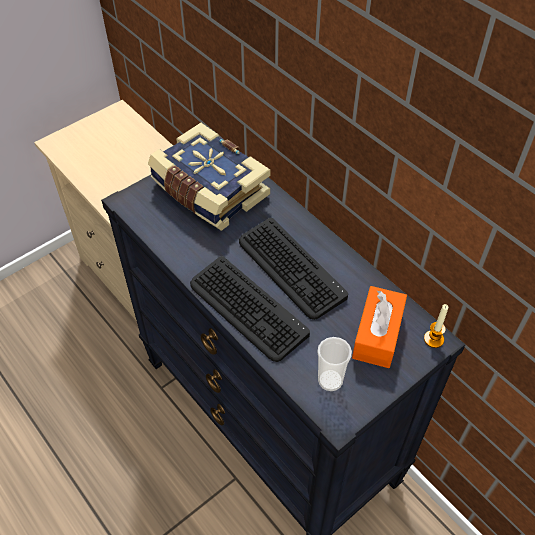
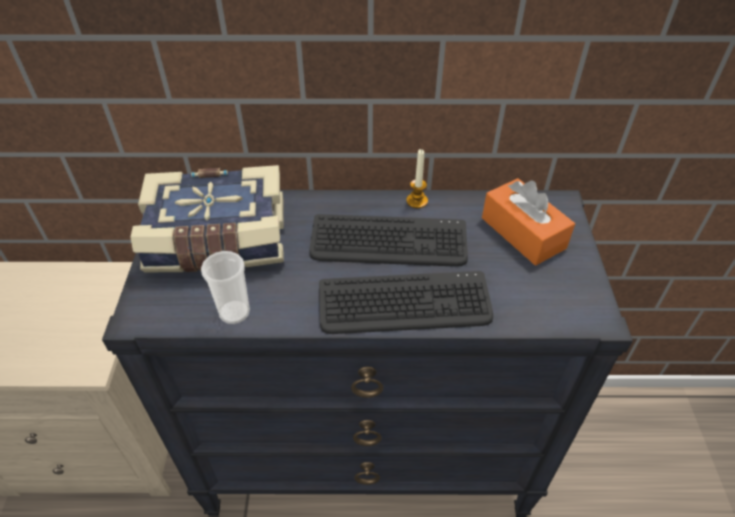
camera: 50 degrees left, 5 degrees down
(330, 380) = (547, 296): cup -> cup (234, 312)
(433, 339) = (558, 203): candle -> candle (417, 201)

